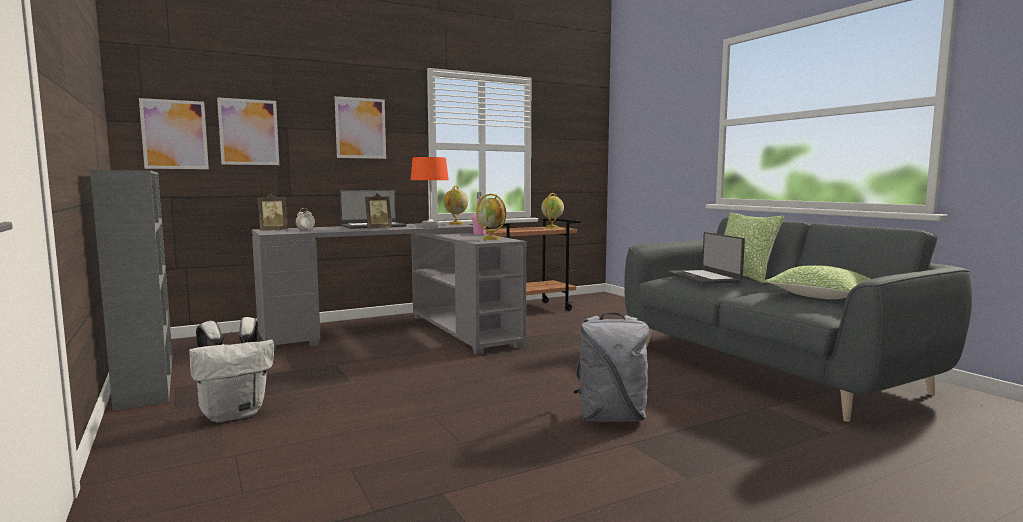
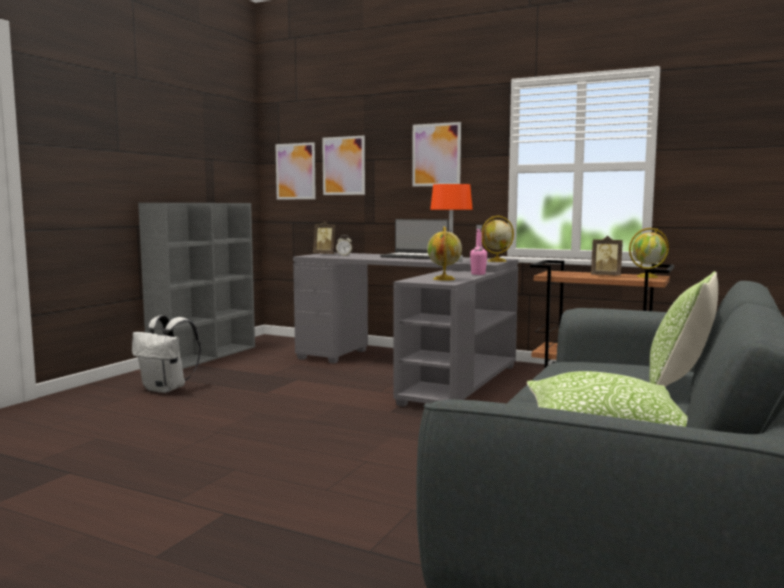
camera: 55 degrees right, 0 degrees up
(378, 228) = (397, 259): picture frame -> picture frame (606, 276)
(611, 417) = (288, 492): grey backpack -> none
(704, 277) = (604, 371): laptop -> none

